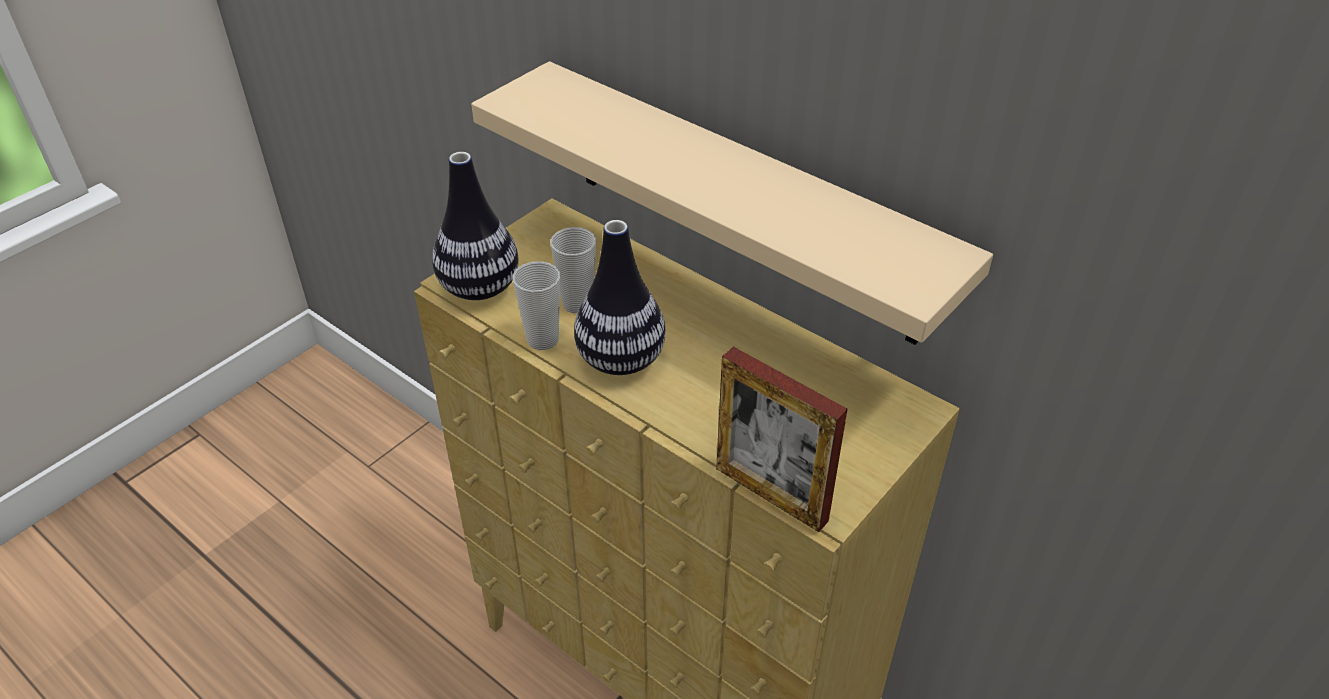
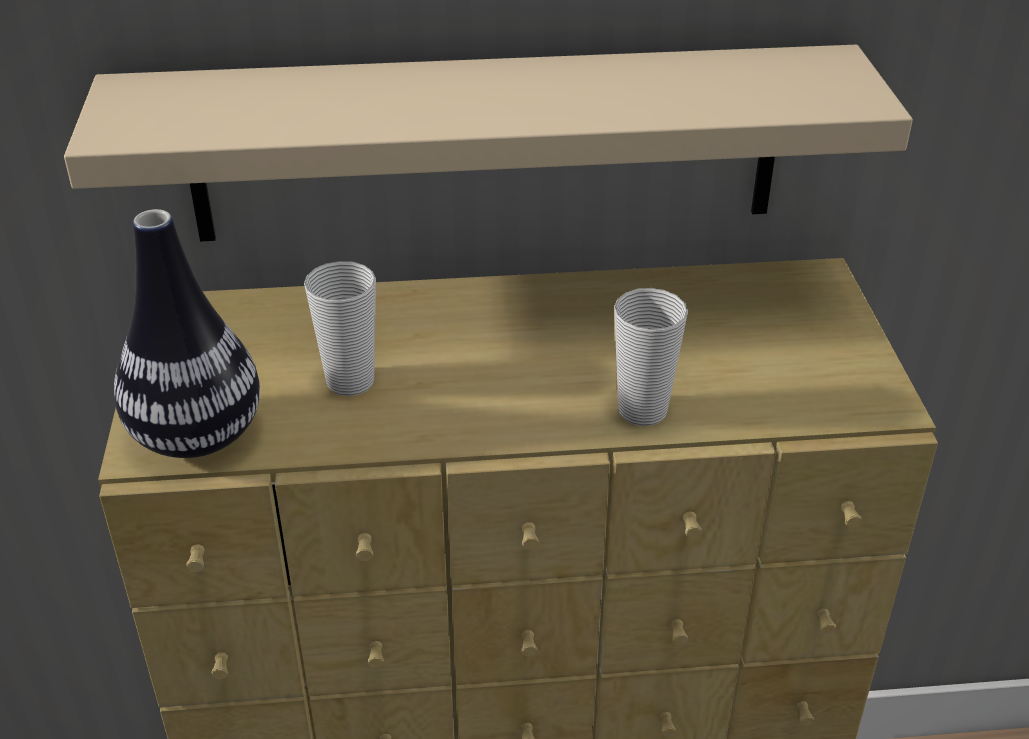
camera: 45 degrees left, 5 degrees down
(543, 339) = (366, 442): cup -> cup (642, 411)
(620, 360) = (487, 407): vase -> none
(771, 494) = (821, 430): picture frame -> none

